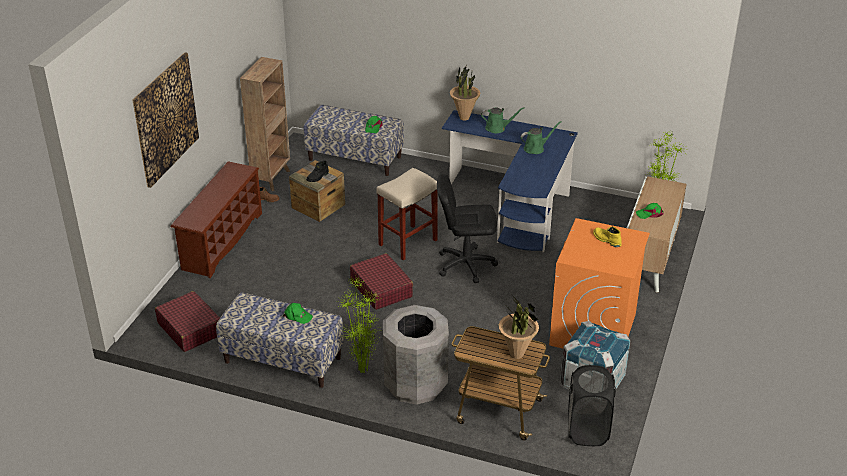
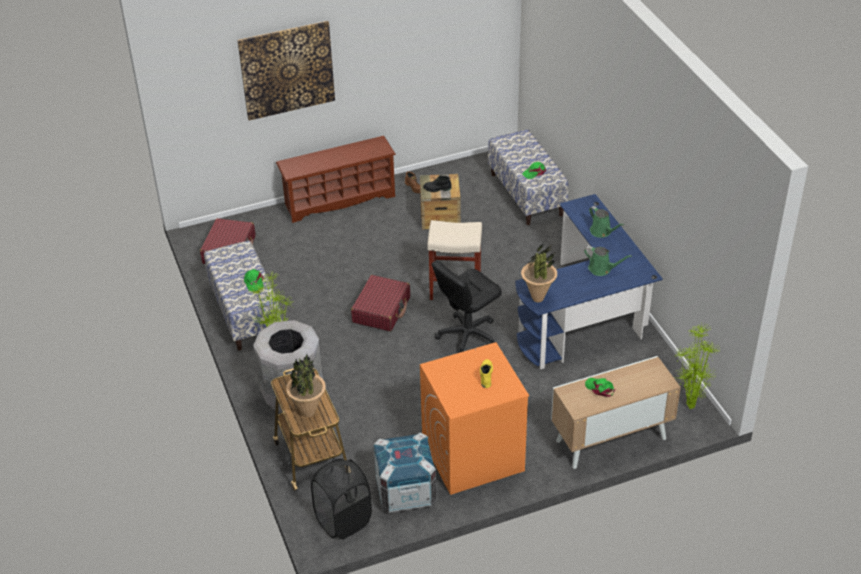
camera: 50 degrees right, 5 degrees up
(271, 178) = (443, 172): brown bookcase -> none
(464, 117) = (591, 206): potted plant -> potted plant (538, 298)
(466, 264) = (467, 335): black office chair -> black office chair turned 90 degrees counterclockwise

